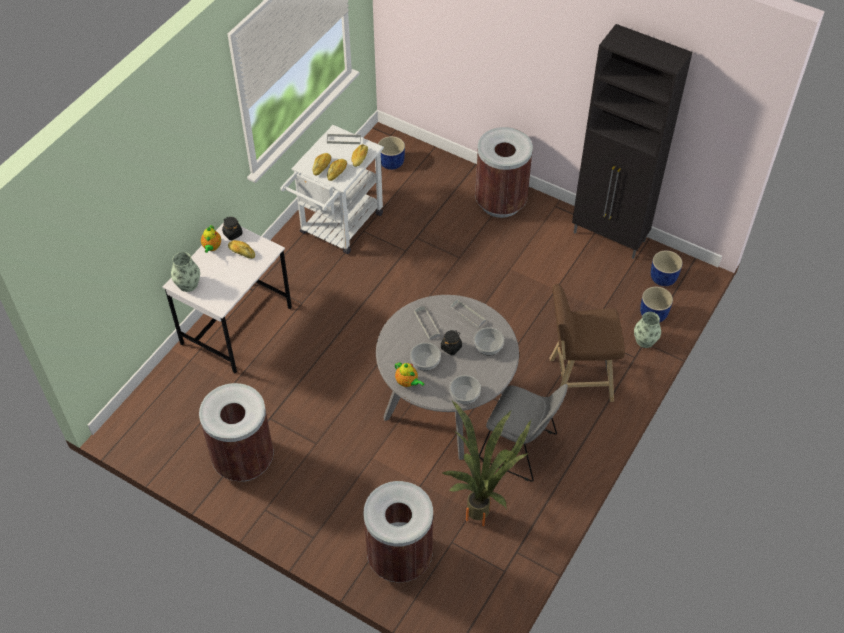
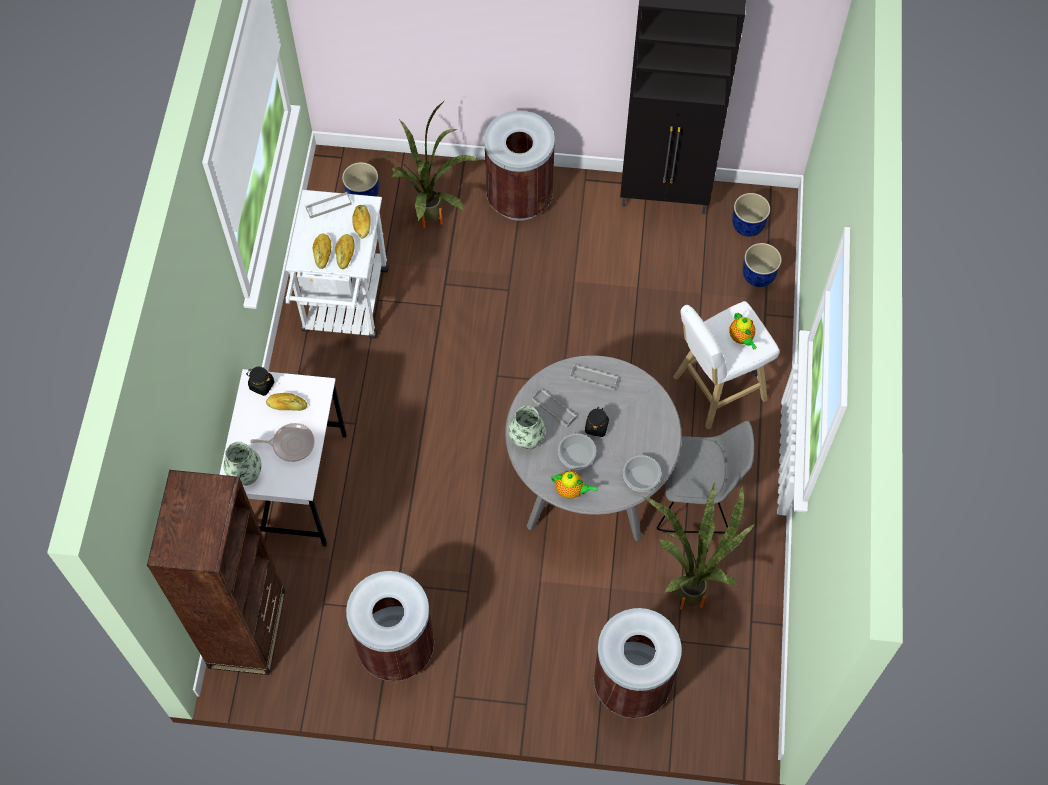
camera: 25 degrees left, 10 degrees up
(150, 405) = (247, 629): none -> brown bookcase
(212, 247) = (247, 414): teapot -> teapot (741, 338)
(229, 277) = (291, 444): none -> frying pan
(427, 197) = (430, 225): none -> potted plant
(488, 345) = (636, 407): bowl -> none
(577, 379) = (715, 390): brown stool -> white stool
(645, 340) = (765, 311): vase -> vase (527, 439)

